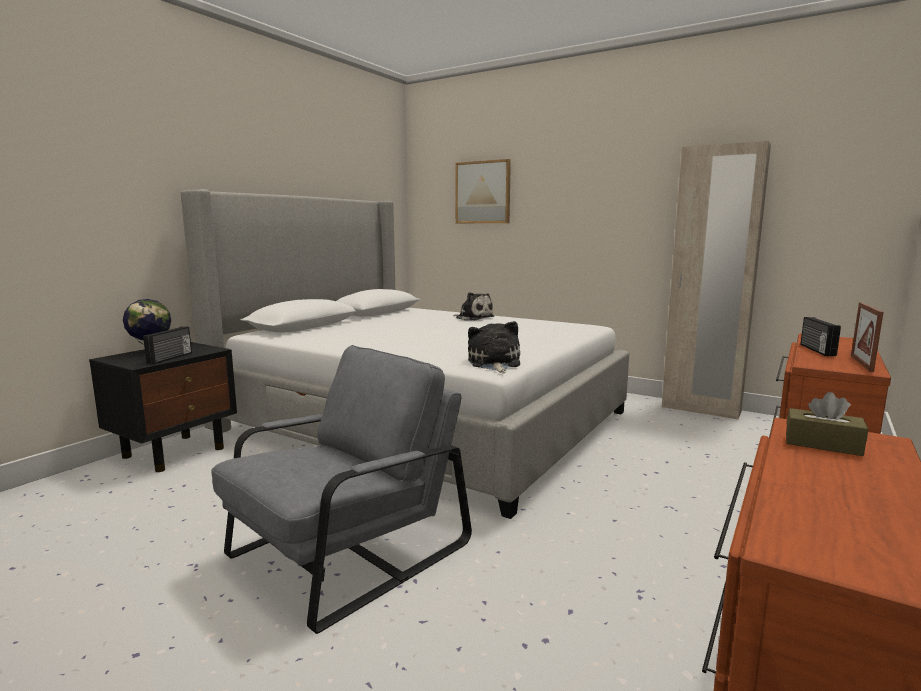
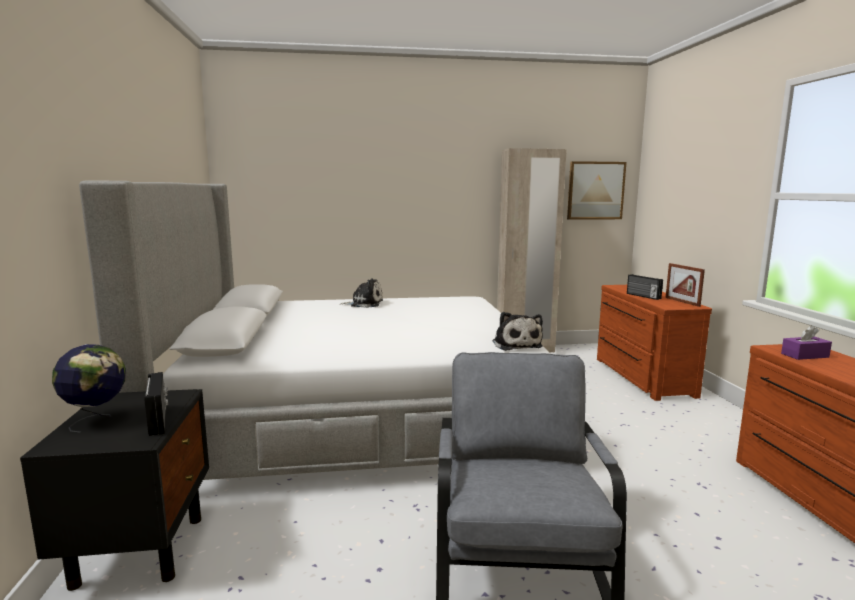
camera: 40 degrees left, 0 degrees up
(483, 192) = (311, 175): picture -> picture (595, 190)
(494, 363) = (516, 344): plush toy -> plush toy turned 150 degrees counterclockwise
(822, 444) = (804, 355): brown tissue box -> purple tissue box

